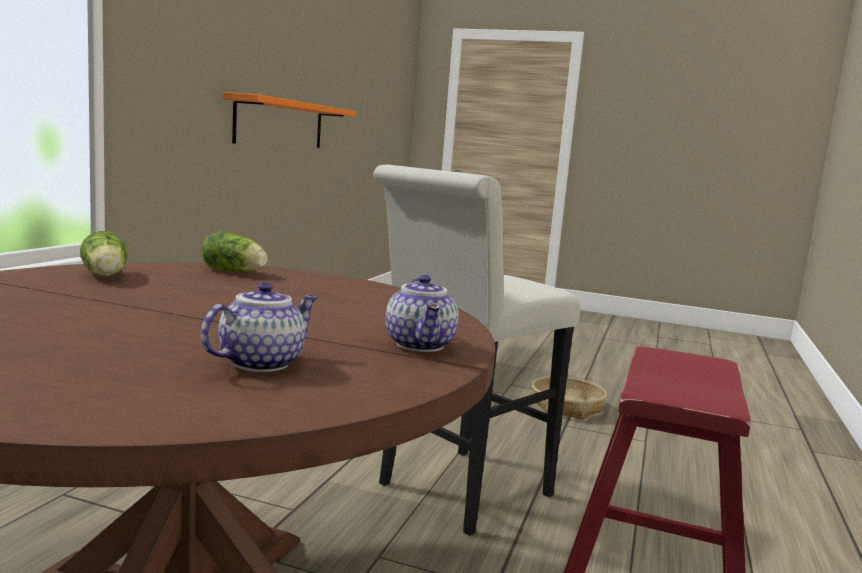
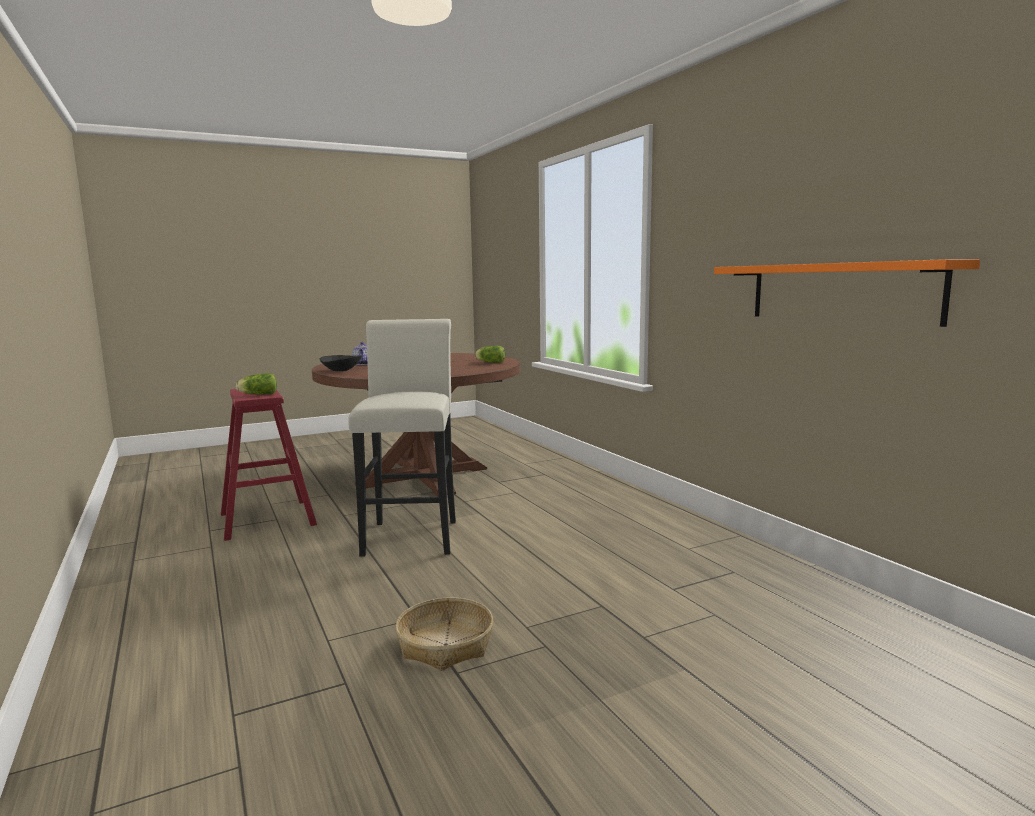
camera: 135 degrees right, 0 degrees up
(235, 272) = (476, 369): lettuce -> lettuce (257, 394)
(422, 345) = (341, 371): teapot -> black bowl

